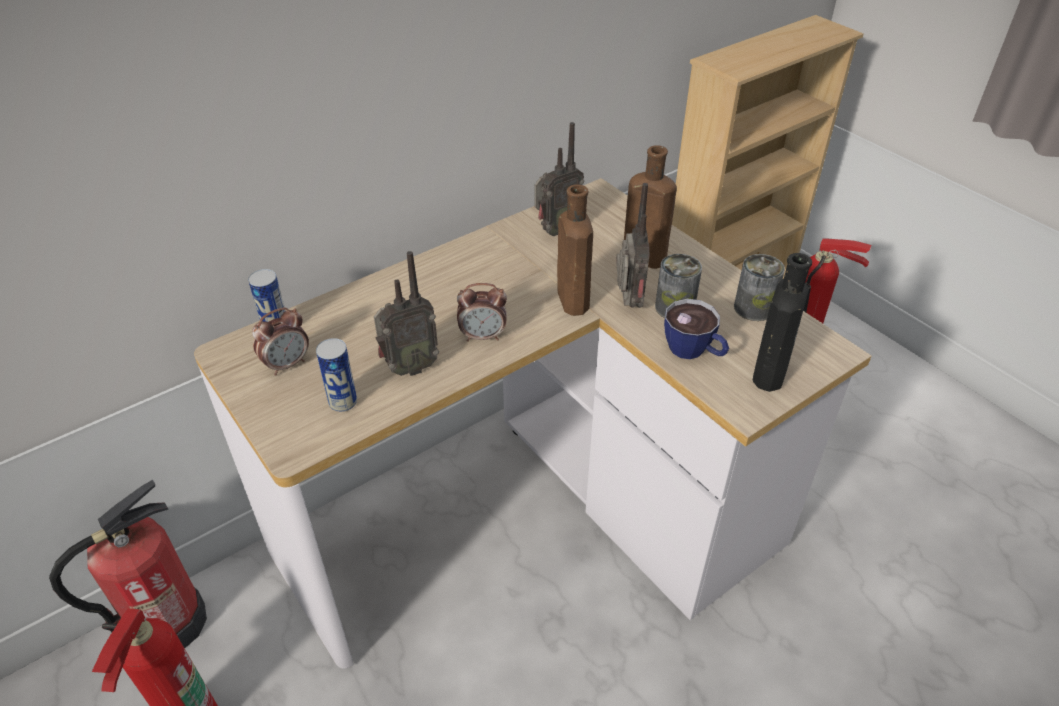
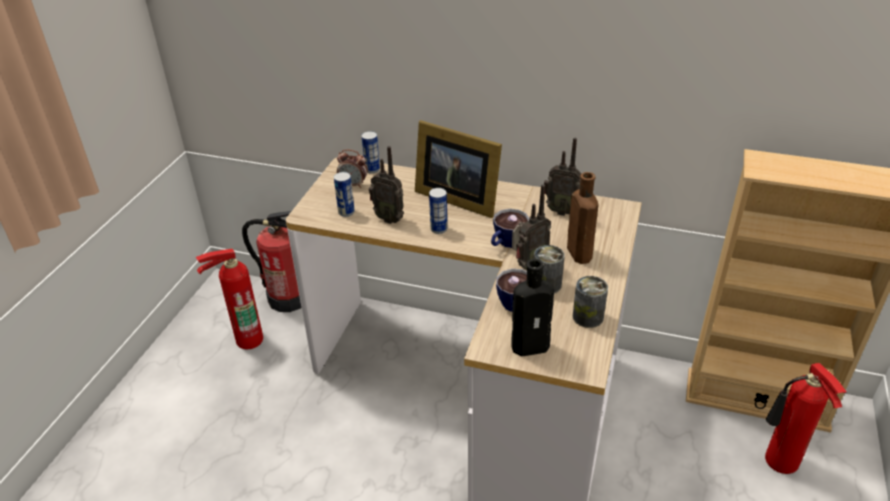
camera: 55 degrees right, 5 degrees down
(436, 290) = (456, 197): none -> picture frame
(483, 336) = (438, 229): alarm clock -> can
(572, 298) = (506, 243): brown bottle -> cup

